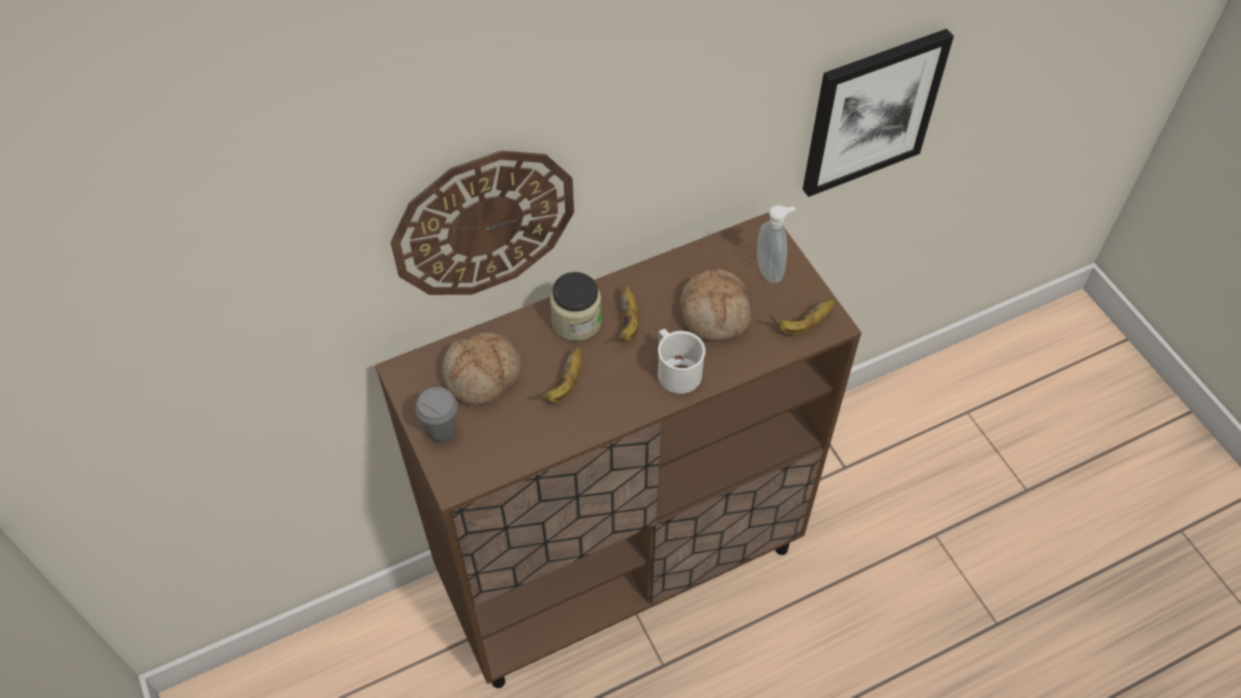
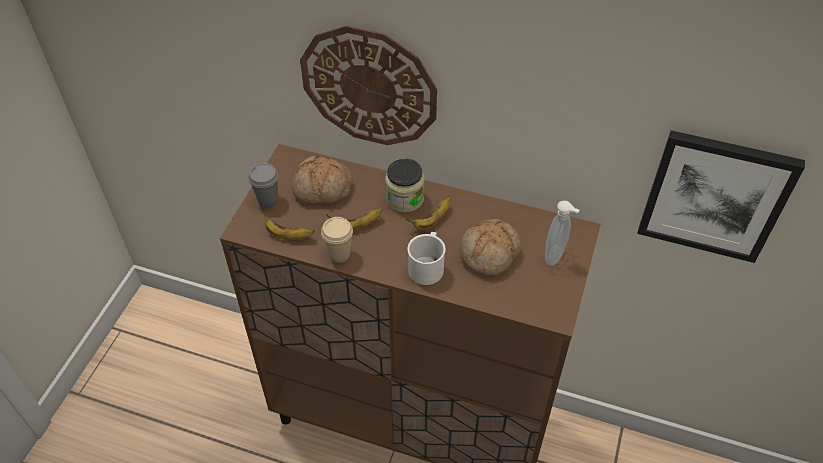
camera: 45 degrees right, 5 degrees down
(582, 426) = (339, 254): none -> beige cup
(803, 325) = (537, 302): banana -> banana (288, 236)

